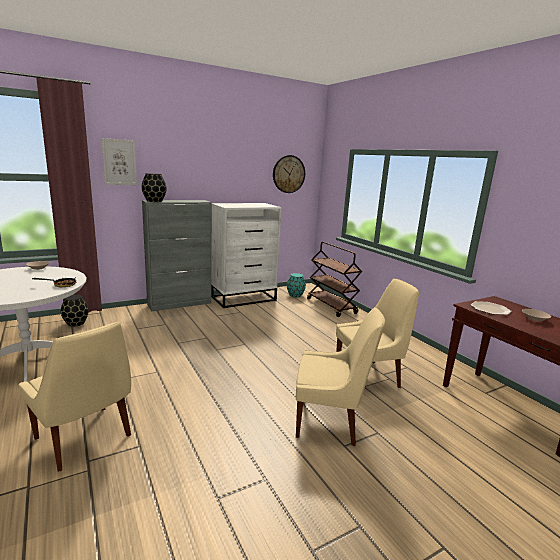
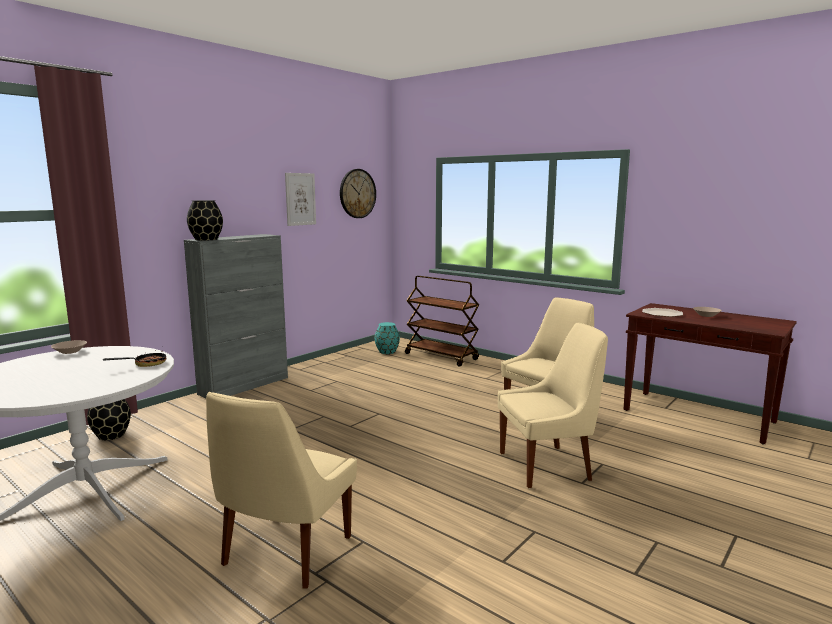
camera: 20 degrees left, 5 degrees down
(85, 439) = (285, 553): beige chair -> beige chair turned 90 degrees clockwise
(119, 162) = (149, 187): picture -> picture (300, 199)
(244, 298) = (326, 365): white dresser -> none

